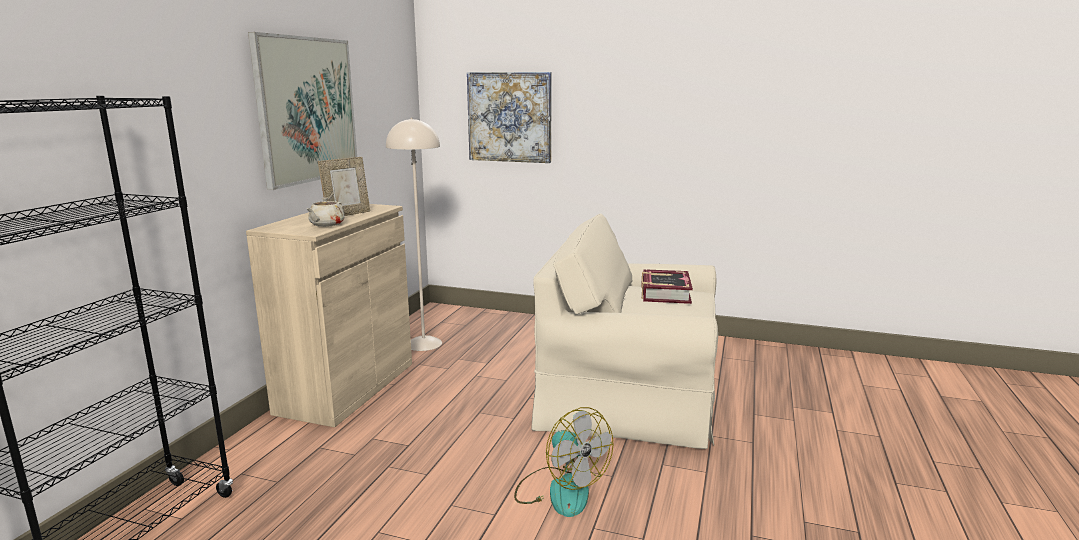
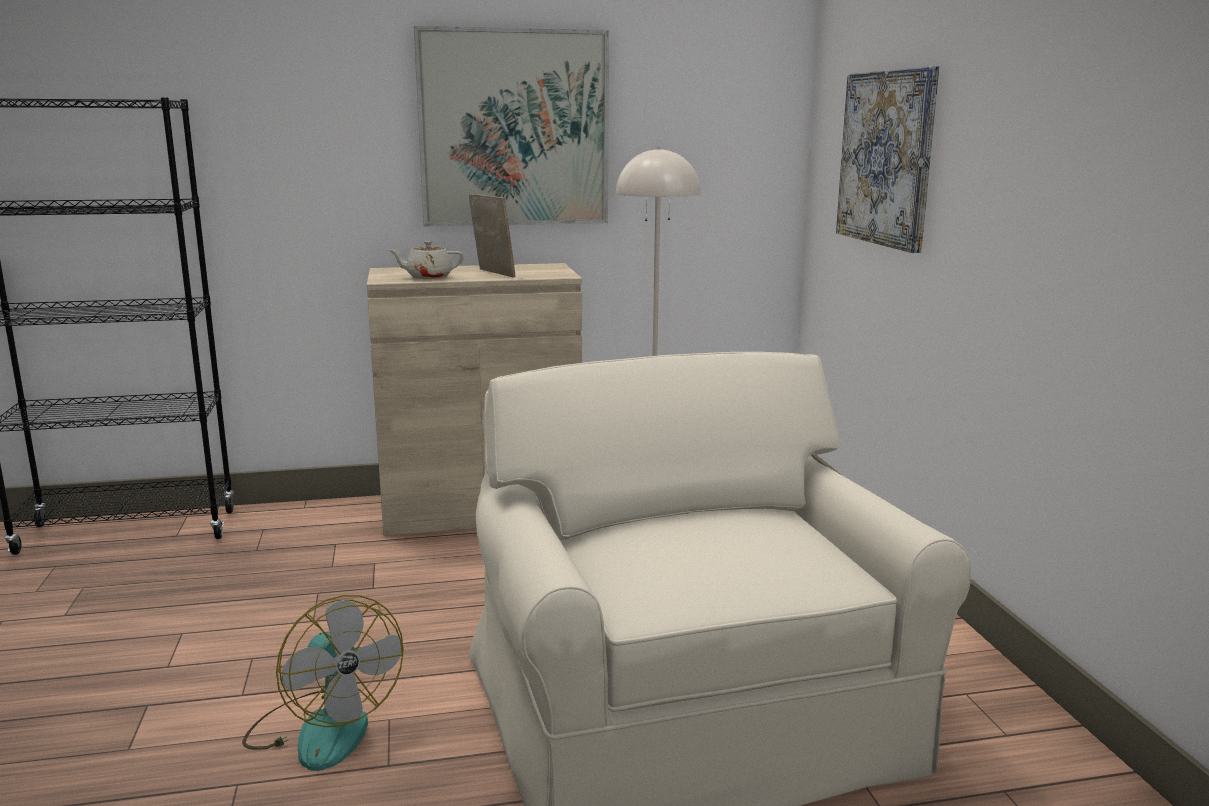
camera: 60 degrees right, 0 degrees up
(347, 214) = (493, 273): picture frame -> picture frame turned 135 degrees counterclockwise
(560, 490) = (323, 728): fan -> fan turned 60 degrees counterclockwise
(665, 293) = (758, 541): book -> none

